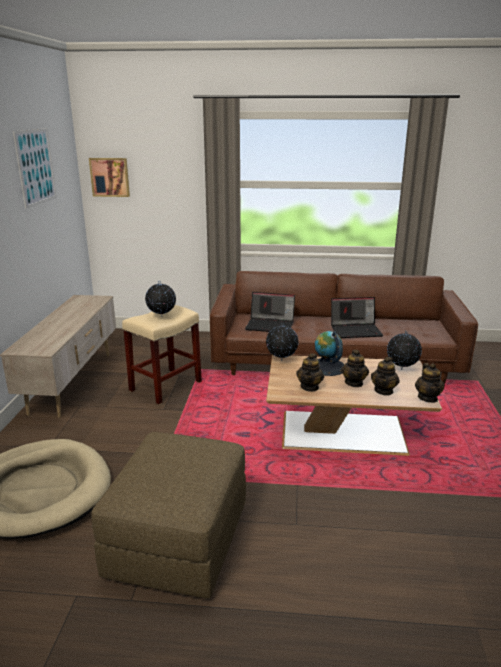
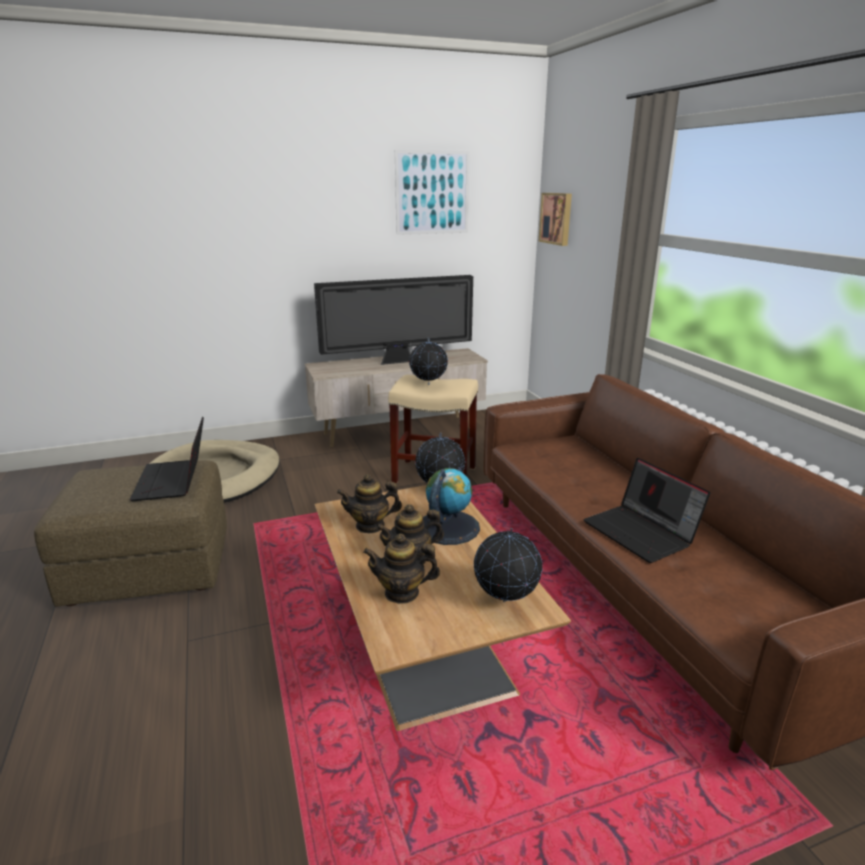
camera: 65 degrees right, 0 degrees up
(65, 320) = (398, 361): none -> television
(270, 325) = (564, 462): laptop -> laptop (174, 481)
(428, 398) = (405, 647): teapot -> none

